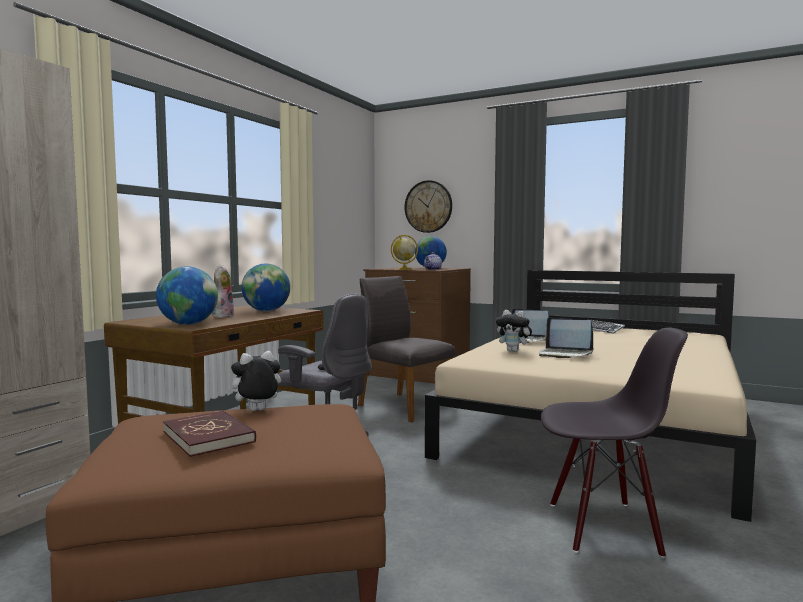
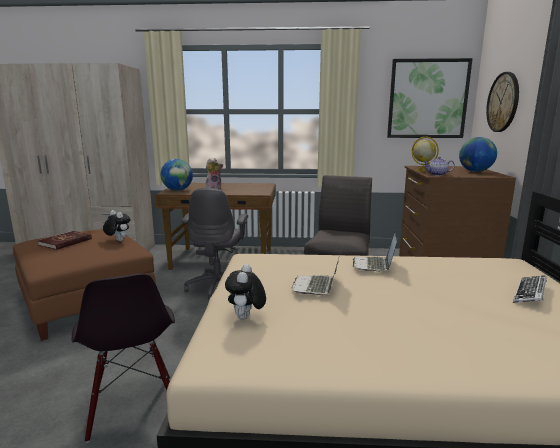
camera: 65 degrees right, 10 degrees up
(266, 311) = (247, 189): globe -> none
(349, 200) = (427, 99): none -> picture
(514, 351) = (307, 267): plush toy -> plush toy (246, 318)

